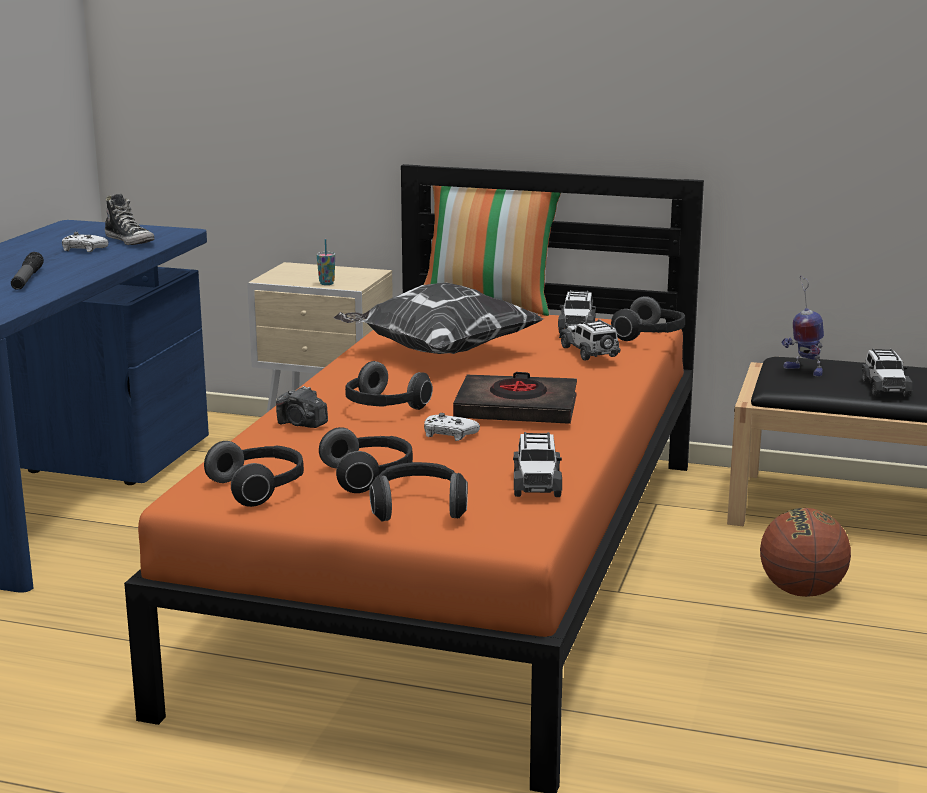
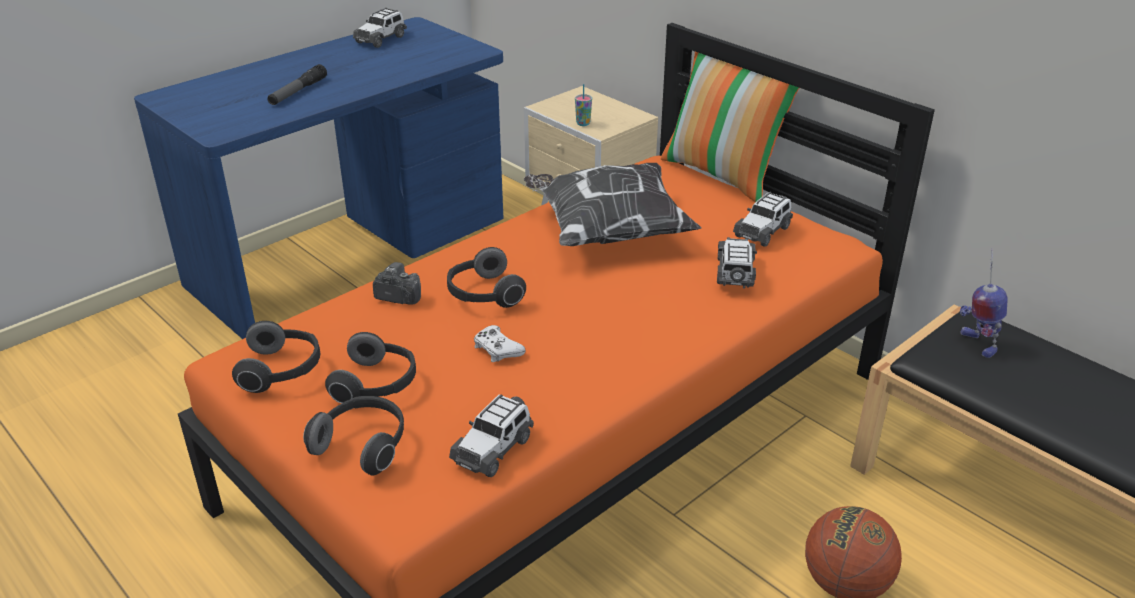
camera: 30 degrees right, 15 degrees up
(83, 249) = (382, 60): white game controller -> none
(130, 241) = (428, 56): shoe -> none
(301, 424) = (398, 297): camera -> camera turned 135 degrees clockwise
(516, 409) = (588, 334): black book -> none
(651, 336) = (821, 264): headphones -> none
(884, 388) = (1044, 399): toy car -> toy car (381, 39)

